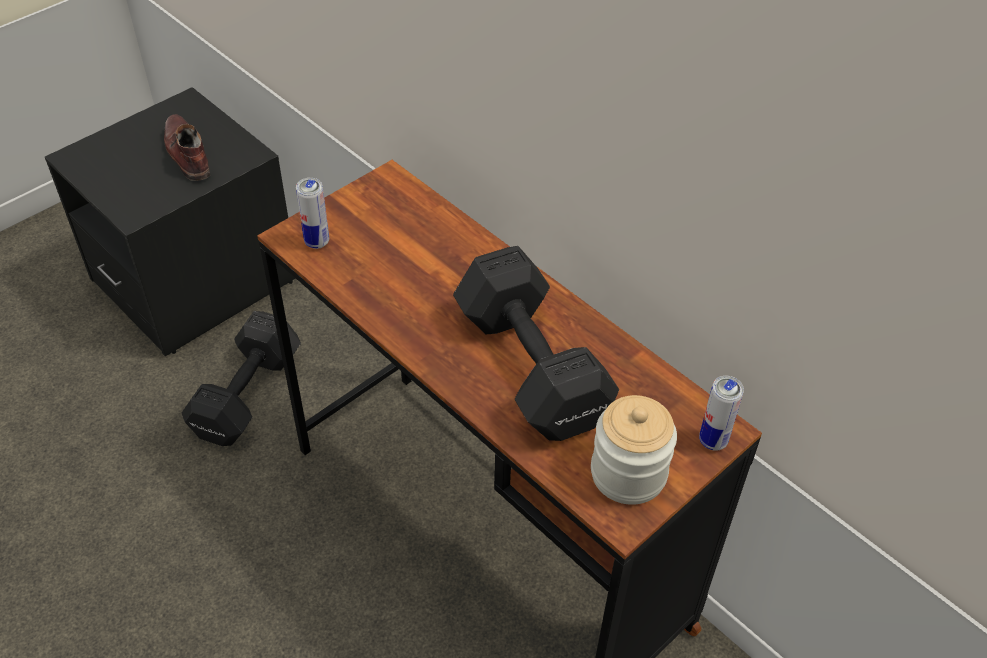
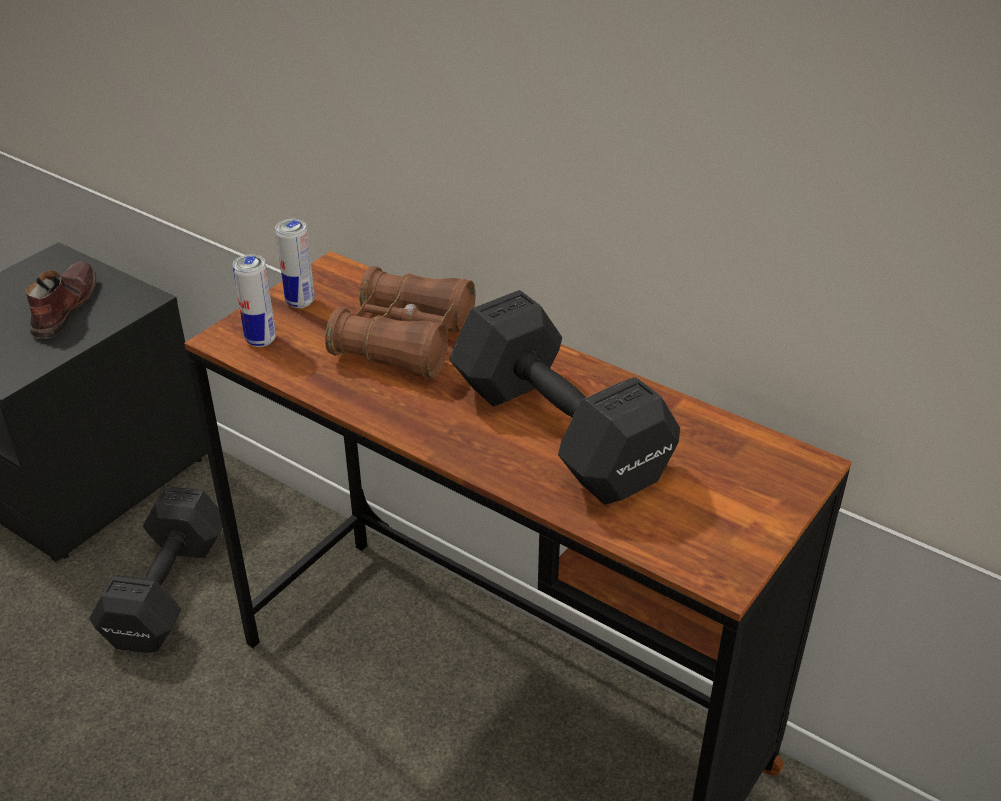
camera: 10 degrees left, 10 degrees down
(187, 154) = (64, 308): brown shoe -> brown shoe turned 45 degrees clockwise
(430, 260) = (404, 341): none -> brown binoculars
(628, 473) = (712, 525): jar -> none
(713, 441) = (799, 477): can -> can (300, 302)

